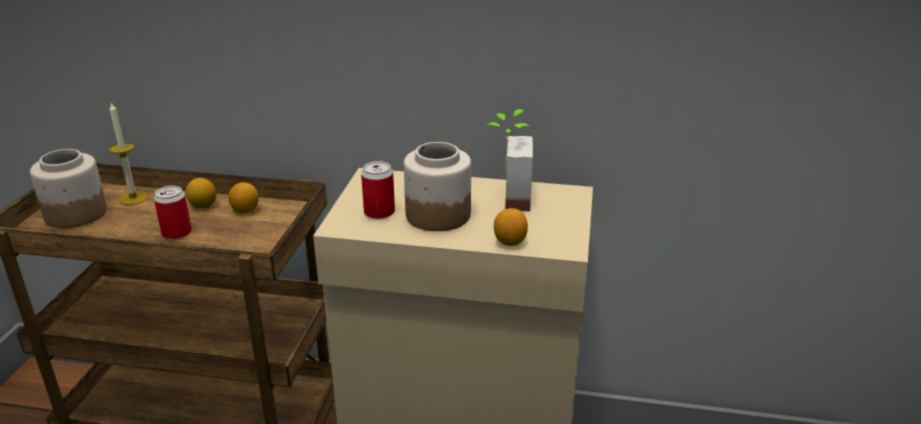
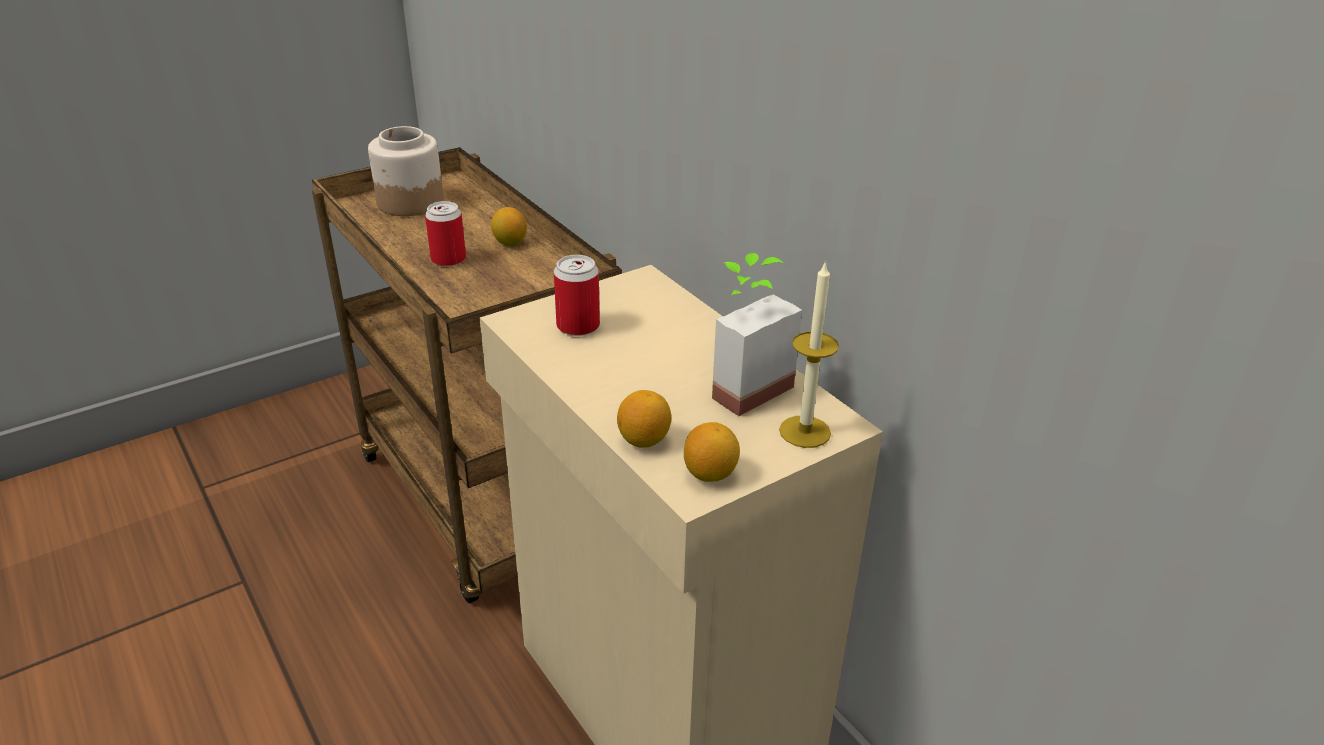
camera: 45 degrees right, 5 degrees up
(133, 198) = (471, 207): candle -> candle (804, 431)
(245, 210) = (535, 265): lemon -> lemon (710, 474)
(437, 215) = (628, 362): jar -> none

